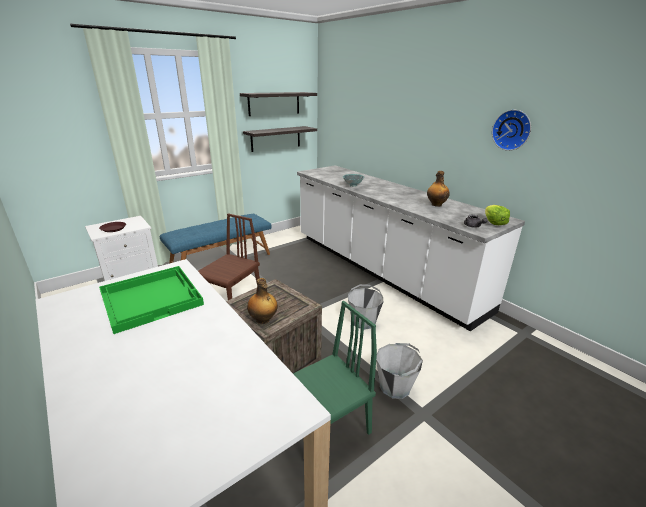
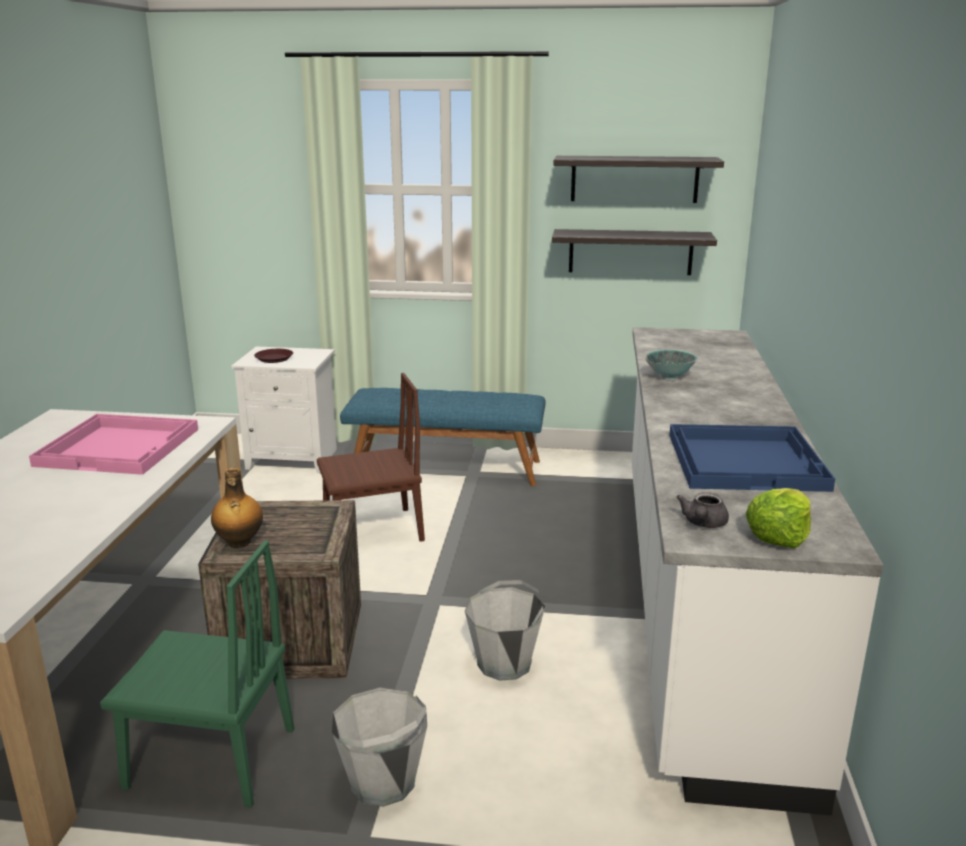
camera: 45 degrees right, 5 degrees down
(152, 298) = (120, 447): green tray -> pink tray
(436, 205) = (746, 461): bottle -> blue tray
(512, 130) = (901, 301): wall clock -> none

